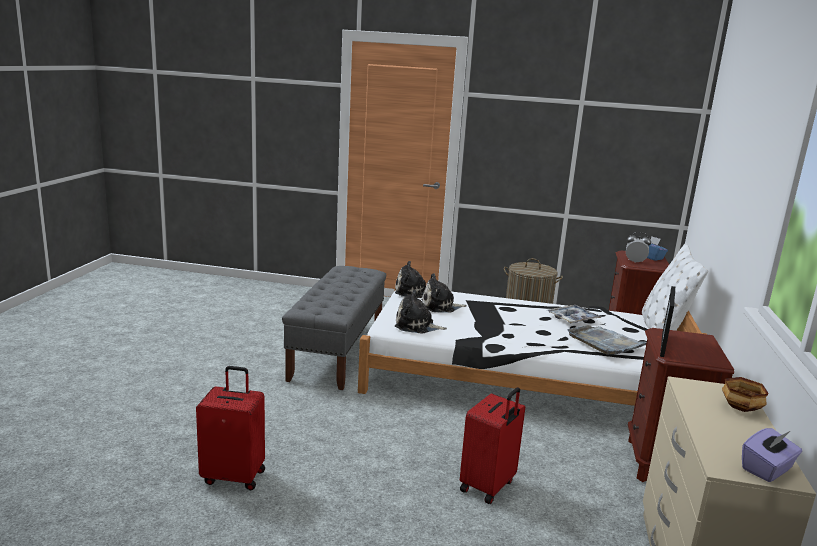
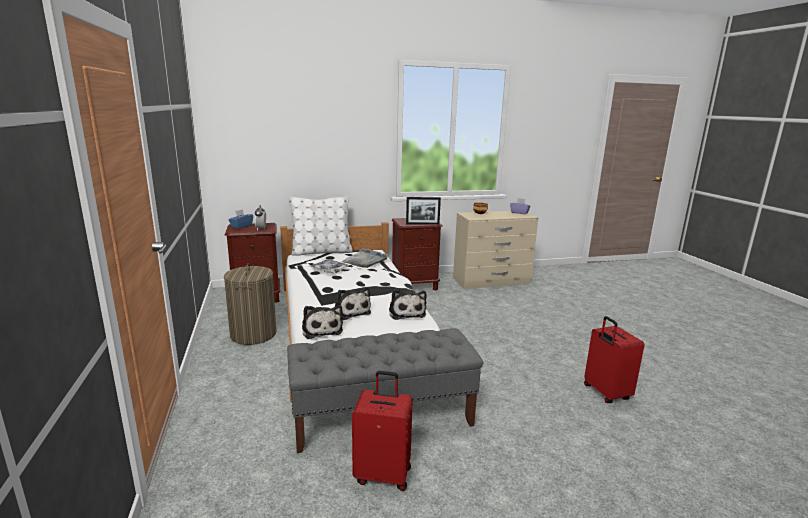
camera: 115 degrees left, 0 degrees up
(488, 486) = (492, 319): red suitcase -> red suitcase (383, 474)

